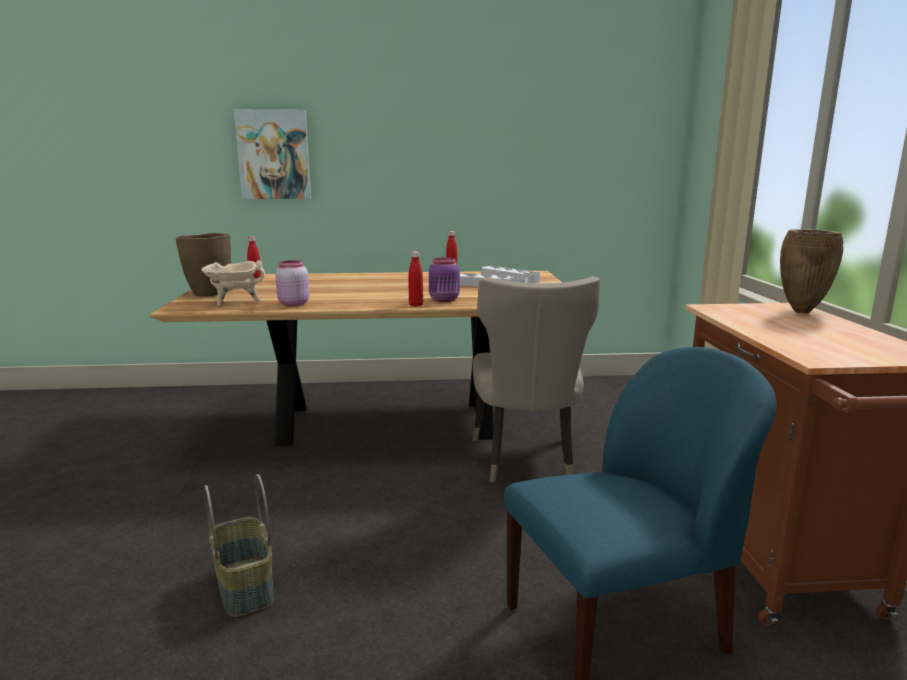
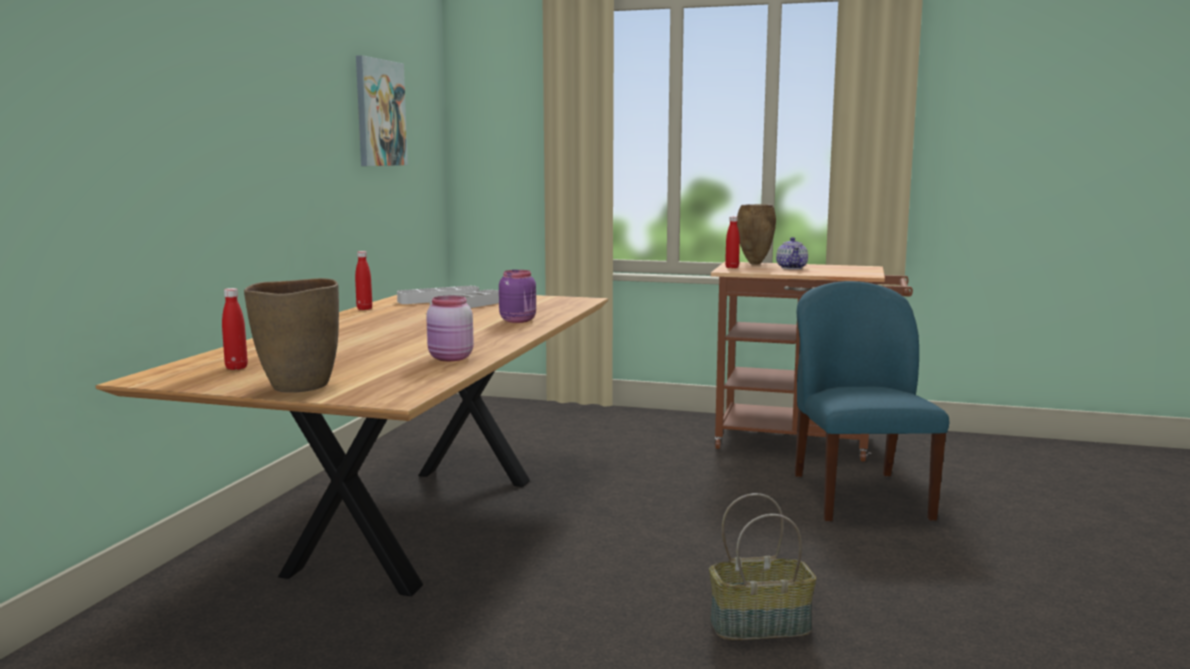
camera: 70 degrees left, 5 degrees down
(235, 302) = (396, 377): beige cooking pot -> none
(274, 155) = (108, 145): picture -> picture (379, 113)
(416, 305) = (530, 328): red bottle -> red bottle (732, 267)
(526, 461) = (593, 476): beige chair -> none
(804, 325) = (792, 267): none -> teapot

